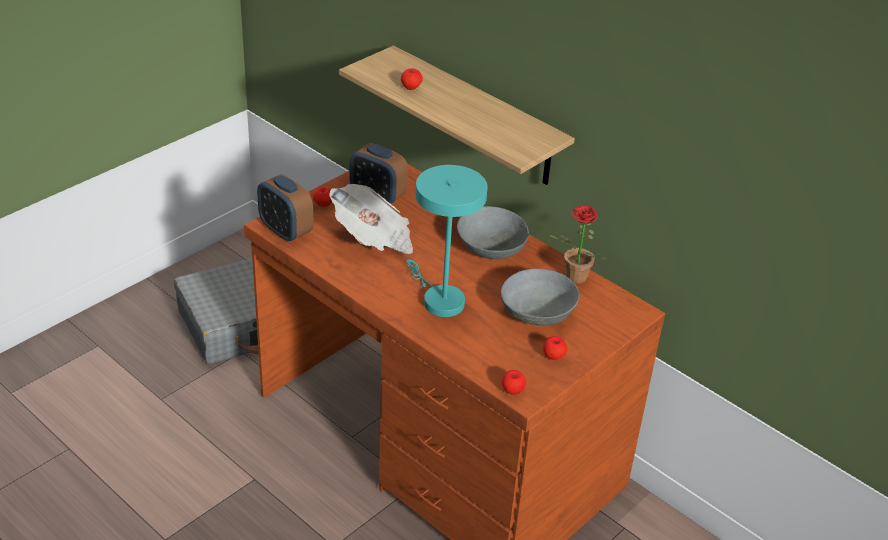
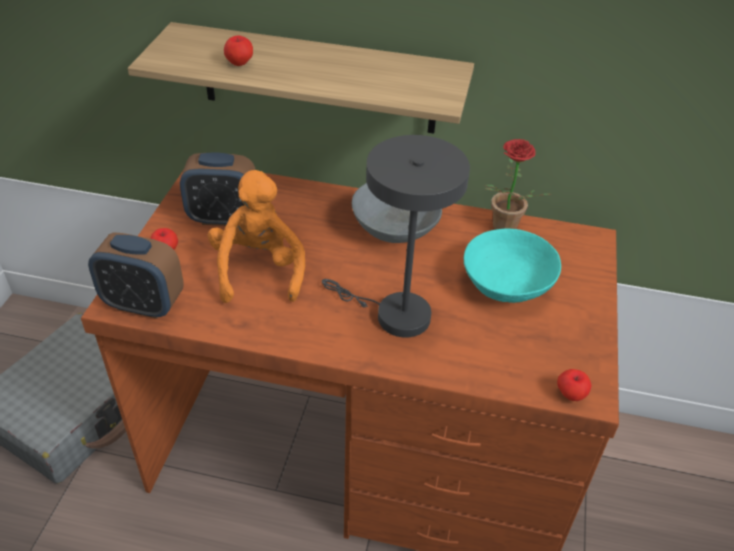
camera: 30 degrees left, 5 degrees up
(373, 238) = (258, 270): newspaper -> orange plush toy
(439, 299) = (394, 314): turquoise table lamp -> grey table lamp
(538, 313) = (506, 284): grey bowl -> turquoise bowl
(553, 356) = (569, 329): apple -> none

